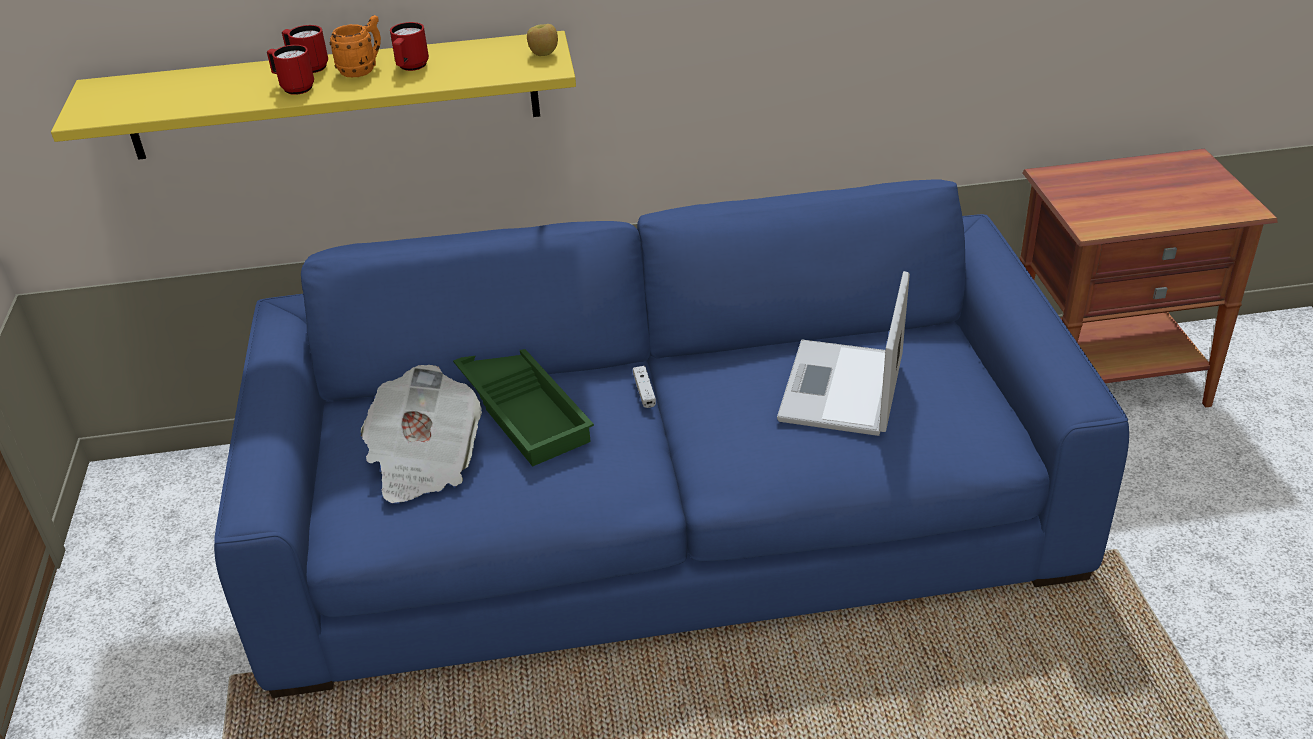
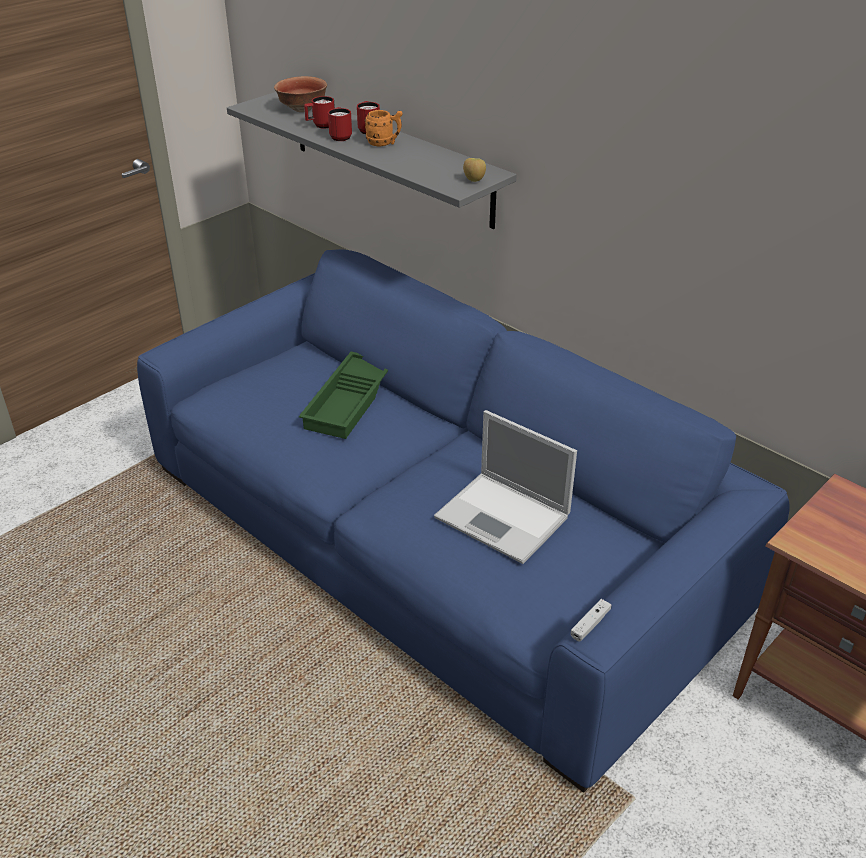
camera: 50 degrees right, 0 degrees up
(167, 86) = (302, 109): none -> bowl
(333, 96) = (390, 157): yellow shelf -> grey shelf
(410, 68) = (404, 153): red mug -> red mug (320, 126)
(424, 461) = (274, 390): newspaper -> none
(644, 391) = (424, 440): white game controller -> white game controller (590, 624)
(841, 390) = (504, 518): laptop -> laptop turned 120 degrees counterclockwise

